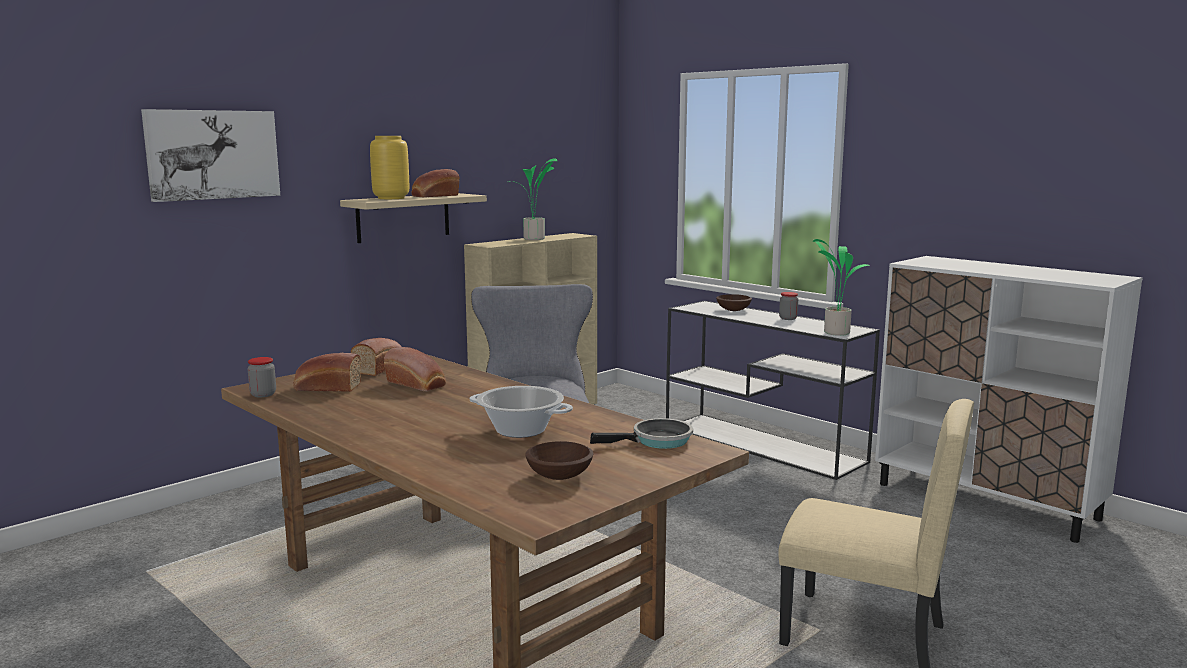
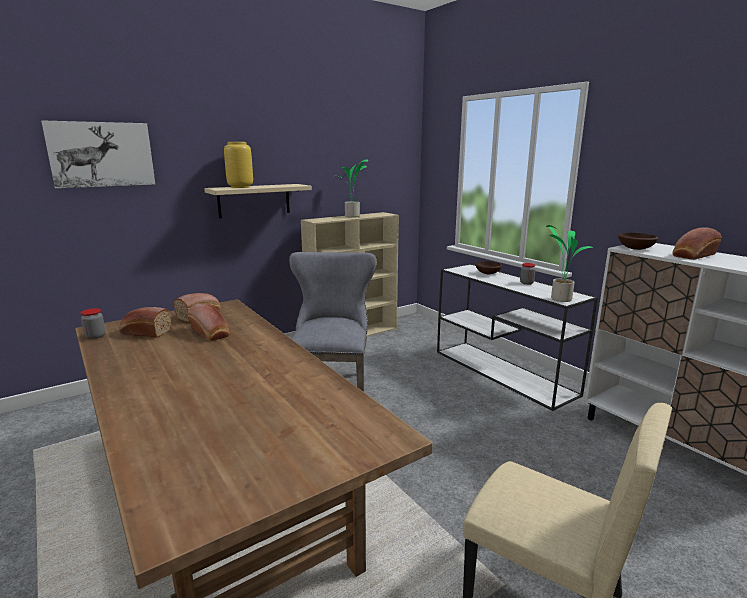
camera: 10 degrees right, 5 degrees up
(434, 196) = (274, 185): bread -> bread (693, 255)
(520, 430) = (247, 393): cooking pot -> none
(558, 475) = (235, 461): brown bowl -> brown bowl (635, 248)
(657, 441) = (354, 419): frying pan -> none

